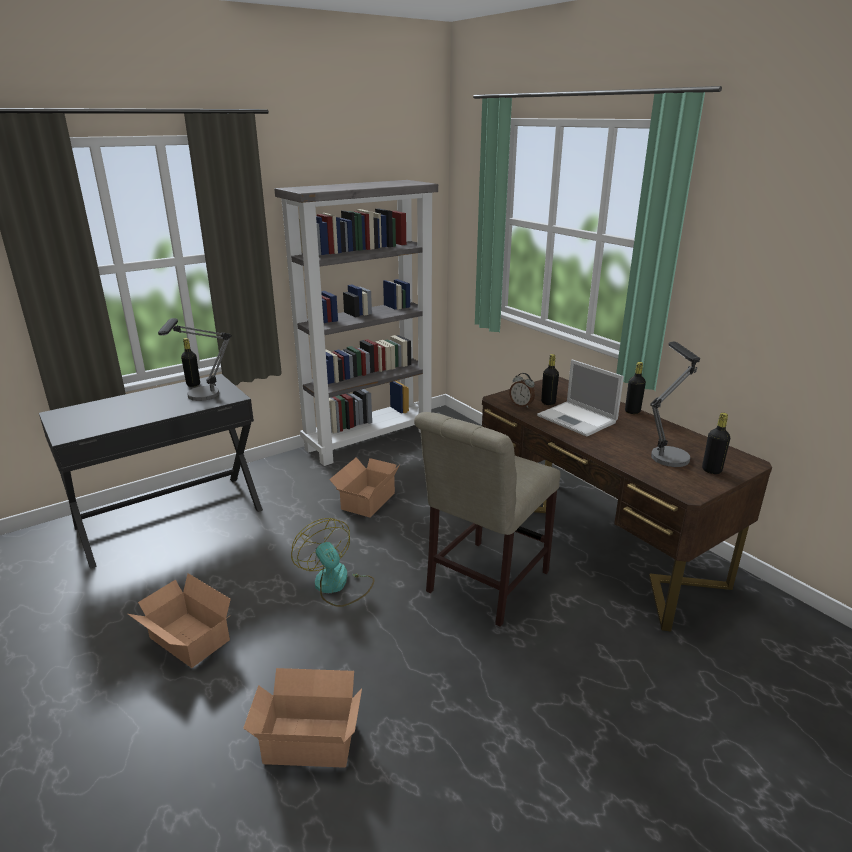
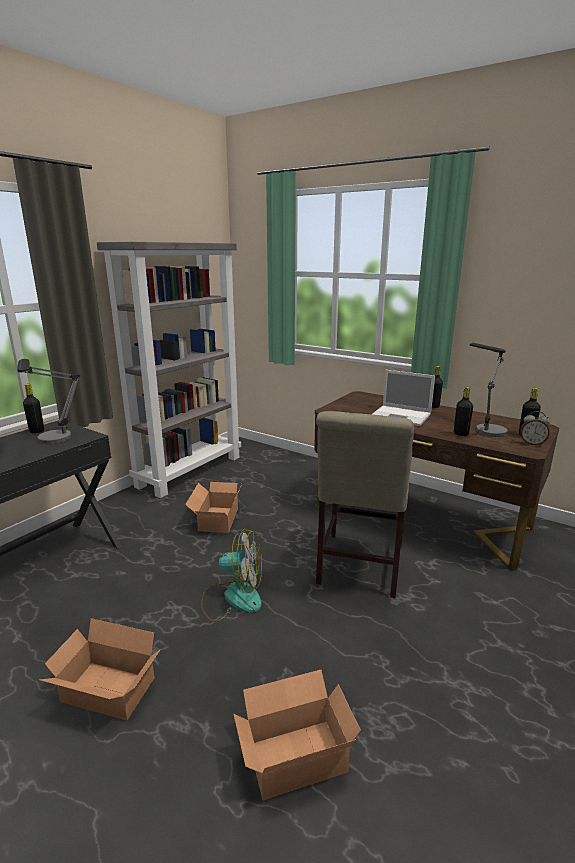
camera: 20 degrees left, 5 degrees down
(336, 585) = (233, 597): fan -> fan turned 150 degrees clockwise
(521, 405) = (350, 412): alarm clock -> alarm clock (532, 443)
(548, 402) = (368, 408): black bottle -> black bottle (461, 434)

